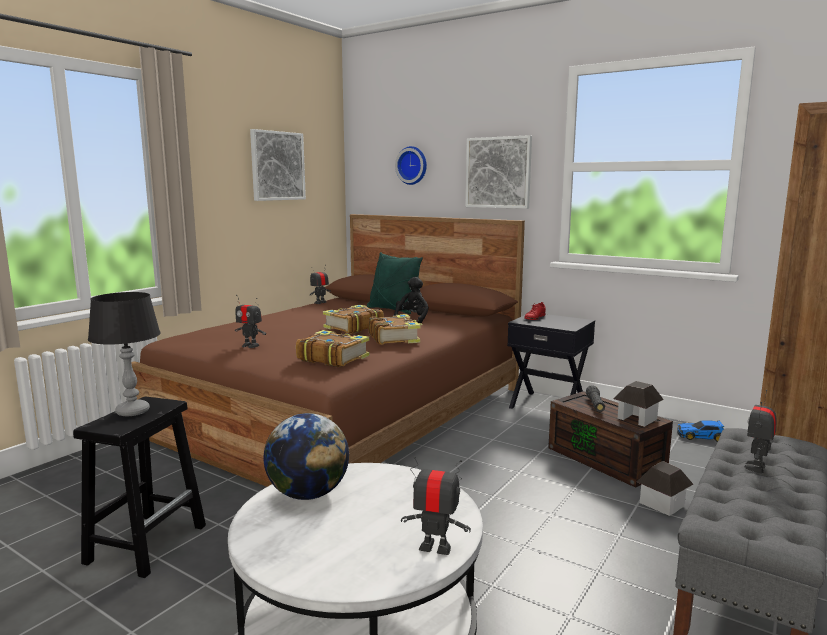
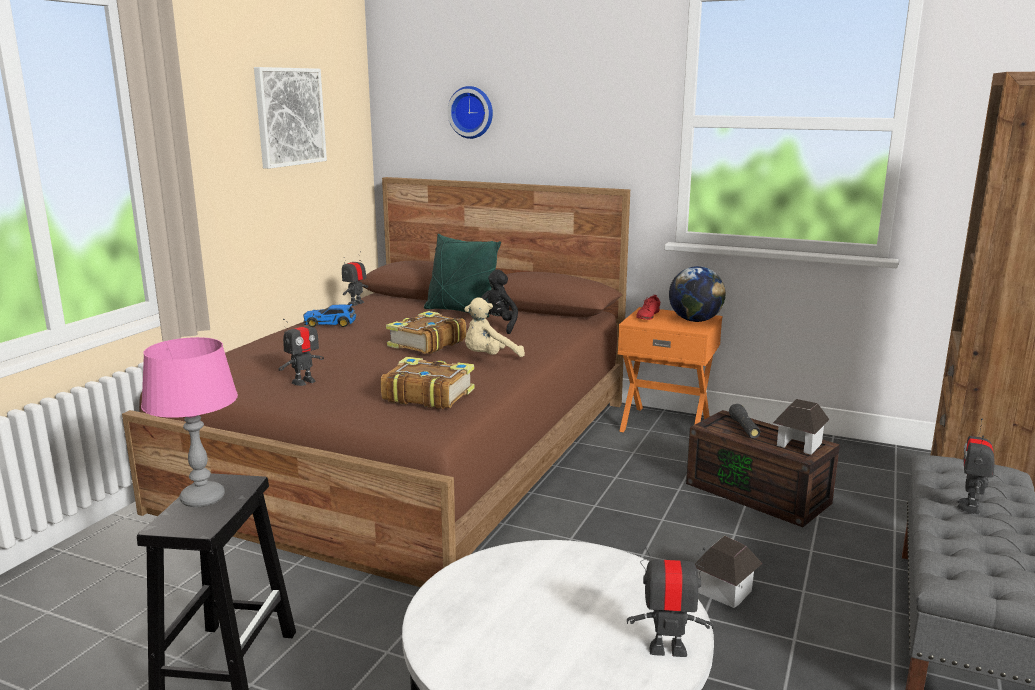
camera: 10 degrees left, 5 degrees up
(133, 411) = (203, 499): black table lamp -> pink table lamp
(250, 346) = (303, 381): toy robot -> toy robot turned 60 degrees counterclockwise
(308, 494) = (479, 592): globe -> globe (695, 320)
(394, 338) = (489, 358): book -> beige plush toy
(498, 172) = (593, 125): picture -> none
(548, 405) = (665, 424): black nightstand -> orange nightstand
(662, 504) = (839, 546): toy house -> toy house (724, 591)
(701, 436) = (855, 454): toy car -> toy car (331, 323)

